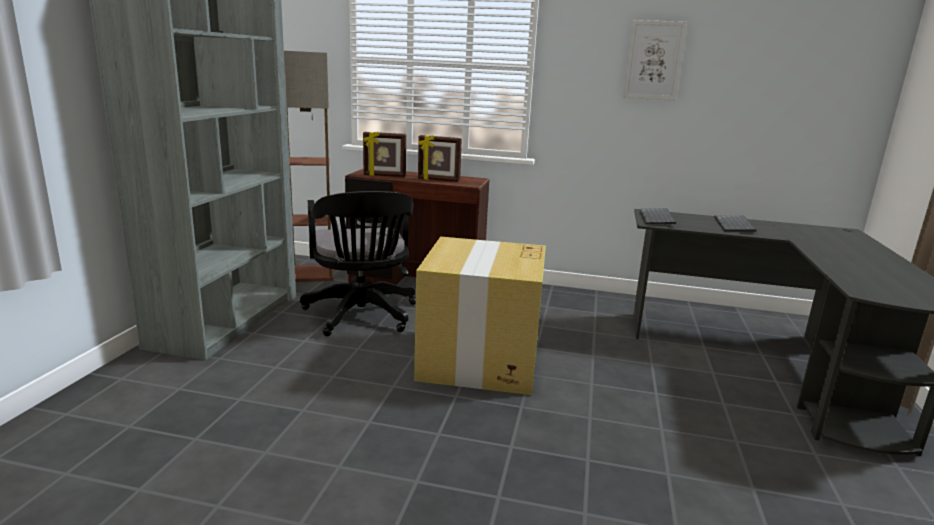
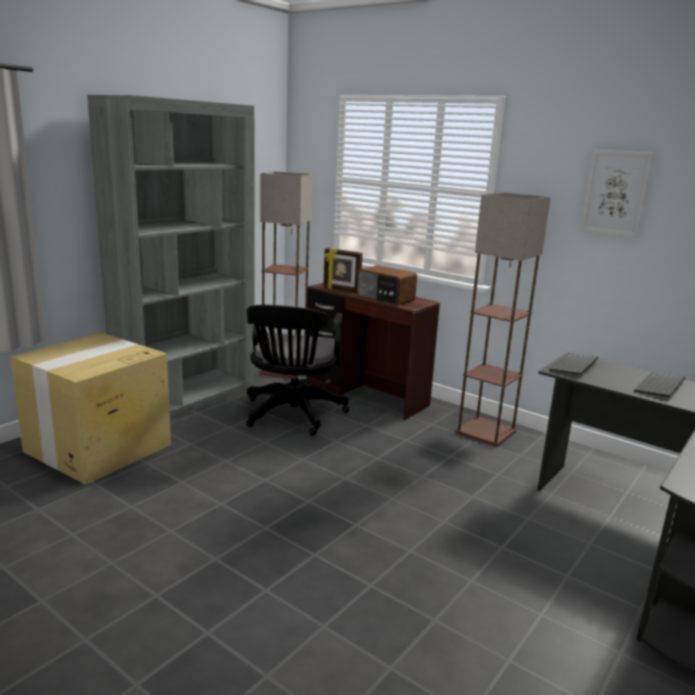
camera: 25 degrees right, 0 degrees up
(438, 180) = (385, 299): picture frame -> radio
(479, 361) = (357, 476): cardboard box -> cardboard box (97, 448)
(550, 298) = (485, 431): none -> floor lamp

